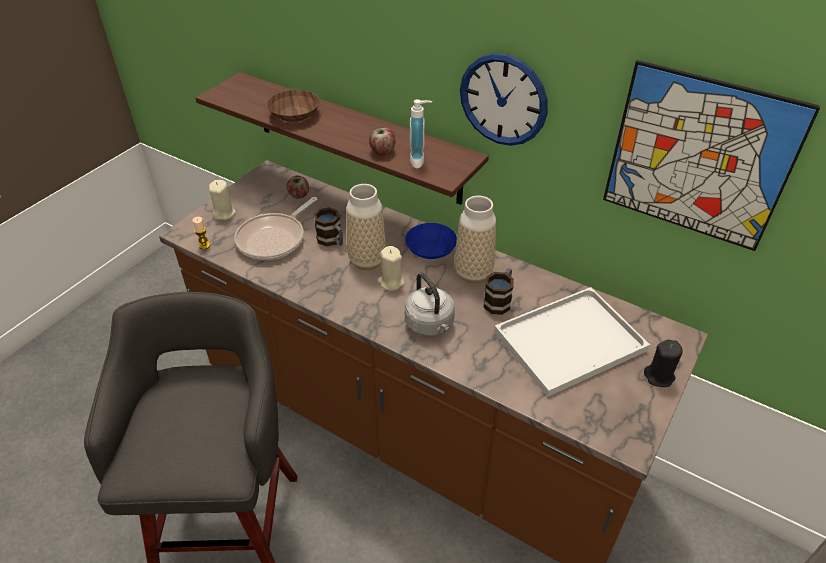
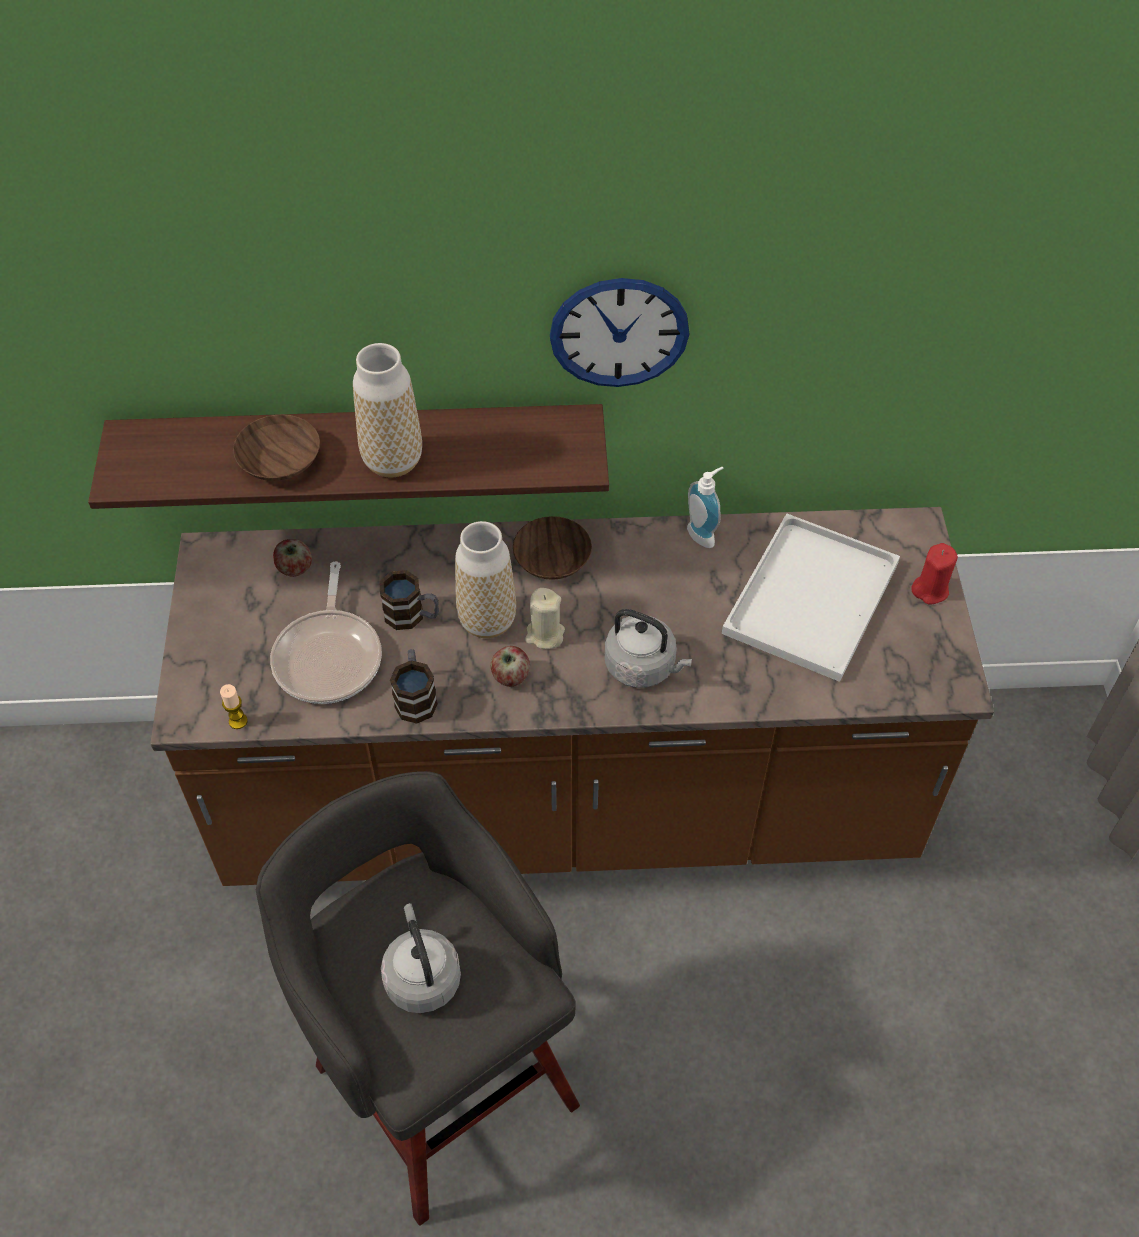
camera: 35 degrees left, 10 degrees up
(181, 426) = (421, 976): none -> grey kettle
(224, 213) = (212, 656): beige candle -> none
(382, 151) = (464, 465): apple -> apple (510, 677)
(420, 161) = (527, 456): soap dispenser -> soap dispenser (704, 534)
(430, 250) = (552, 561): blue bowl -> brown bowl
(473, 273) = (633, 567): vase -> vase (393, 461)
(499, 300) = (694, 587): mug -> mug (415, 697)
(659, 376) = (930, 589): black candle -> red candle
(698, 157) = (899, 323): picture -> none

